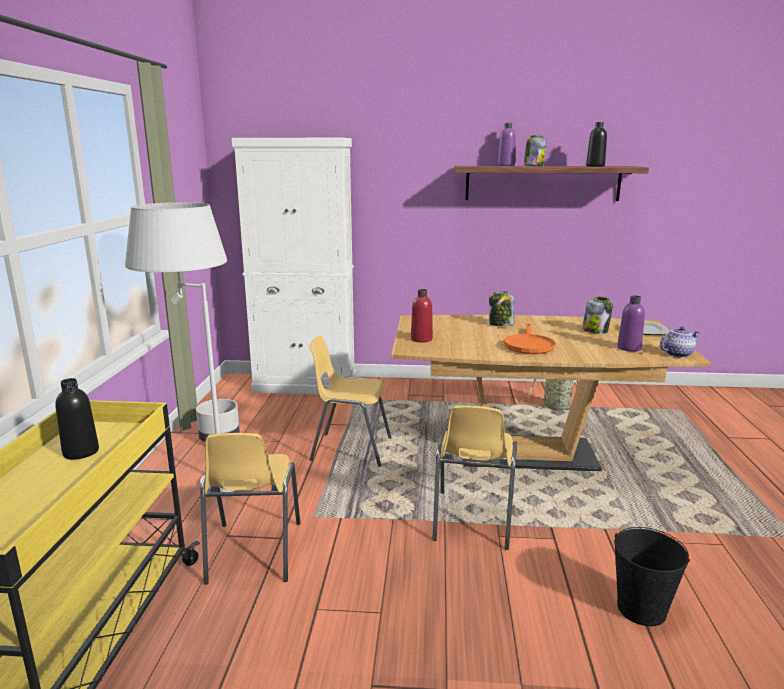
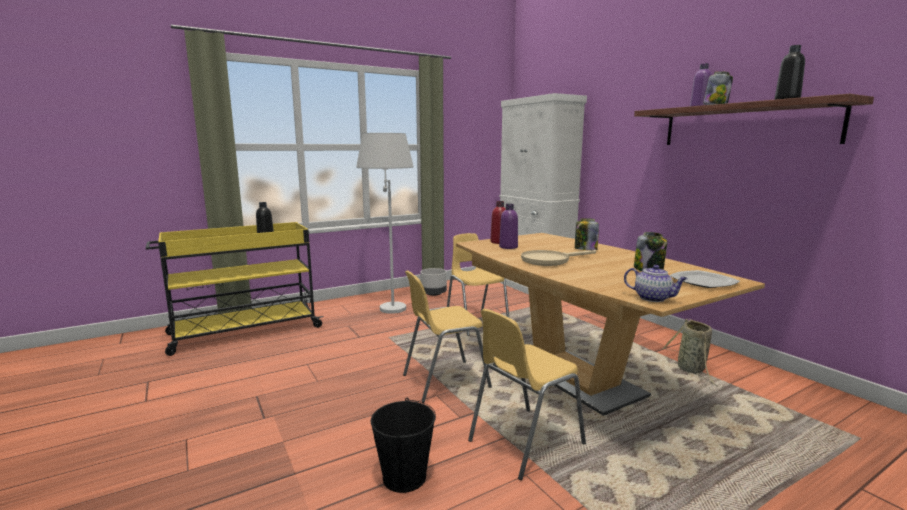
camera: 55 degrees right, 5 degrees down
(253, 552) = (339, 335): yellow chair -> yellow chair (524, 442)
(528, 345) = (550, 260): orange frying pan -> beige frying pan
(629, 348) = (624, 283): purple bottle -> purple bottle (508, 247)

